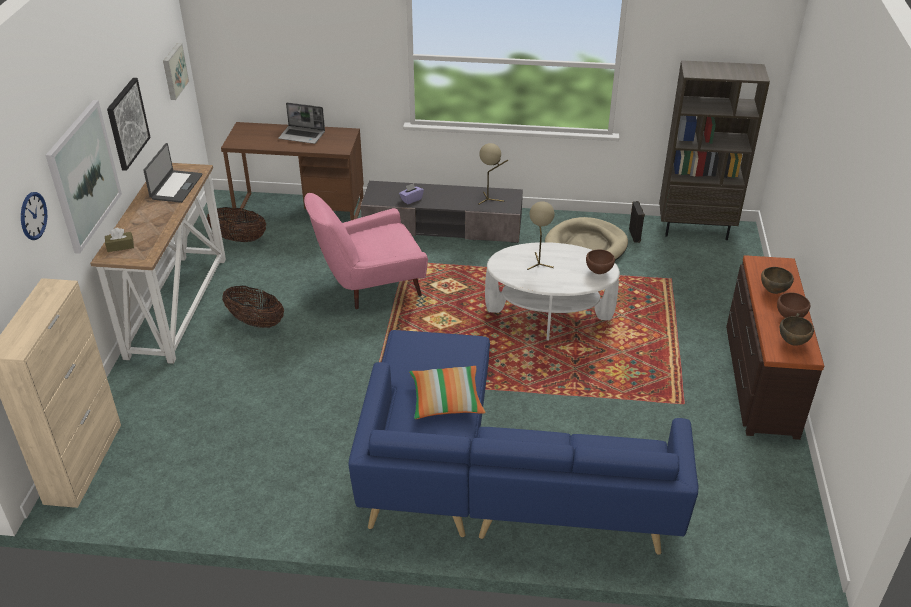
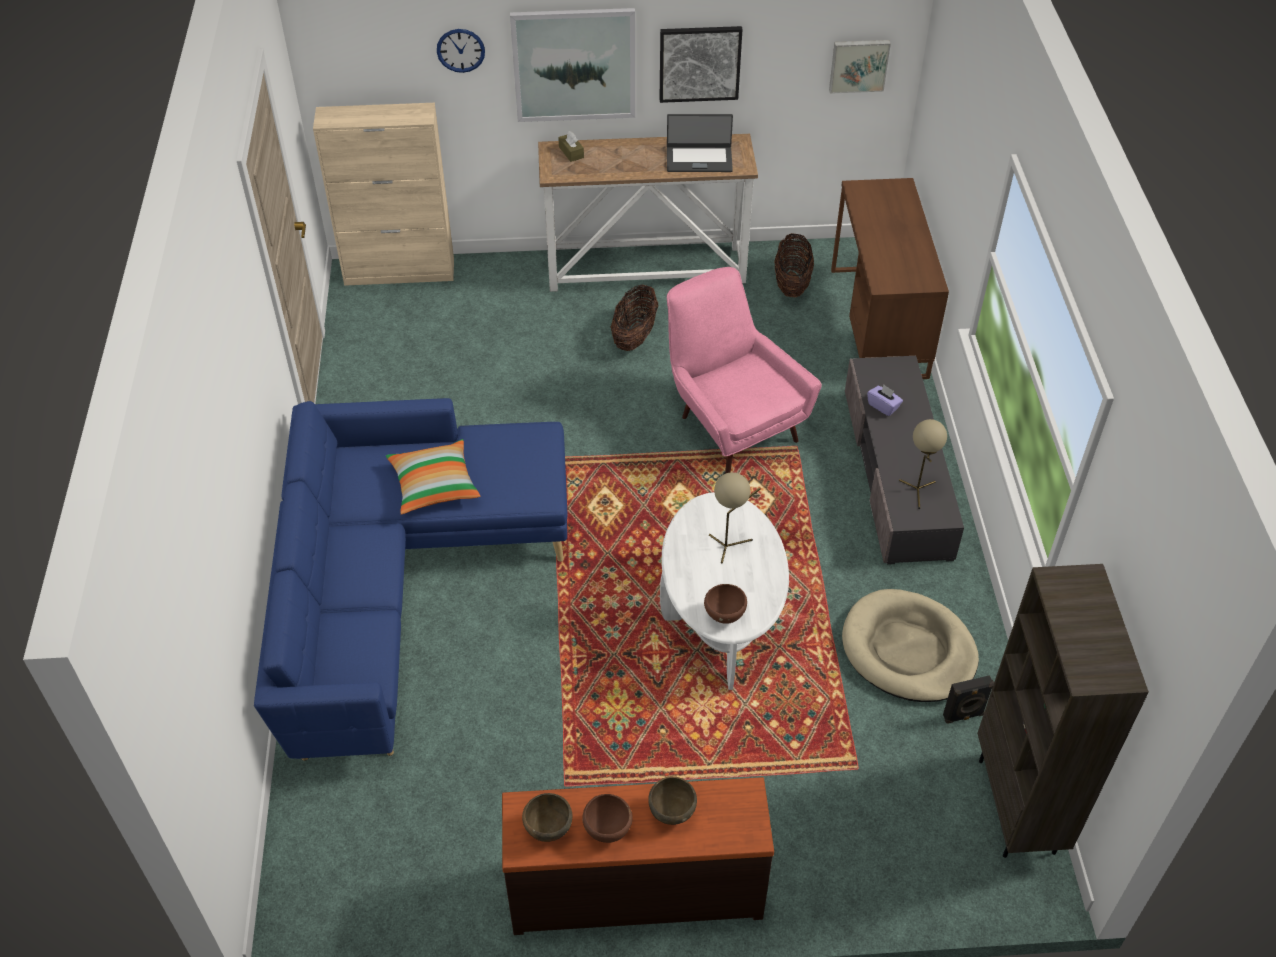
camera: 80 degrees right, 10 degrees up
(302, 136) = (902, 242): laptop -> none

